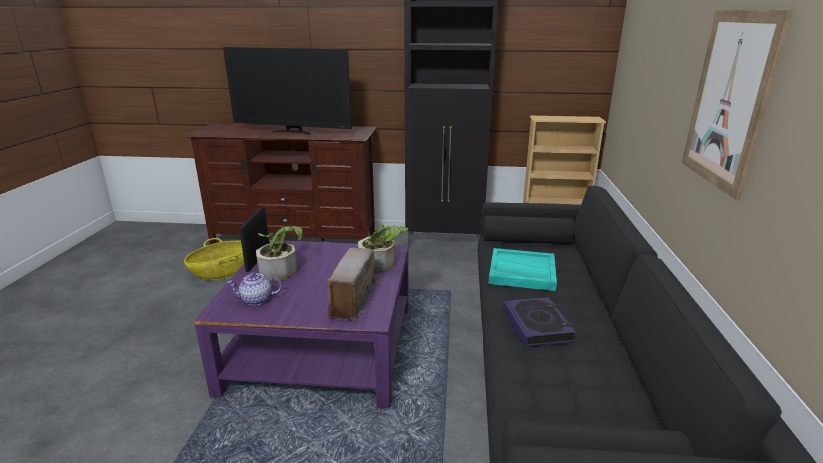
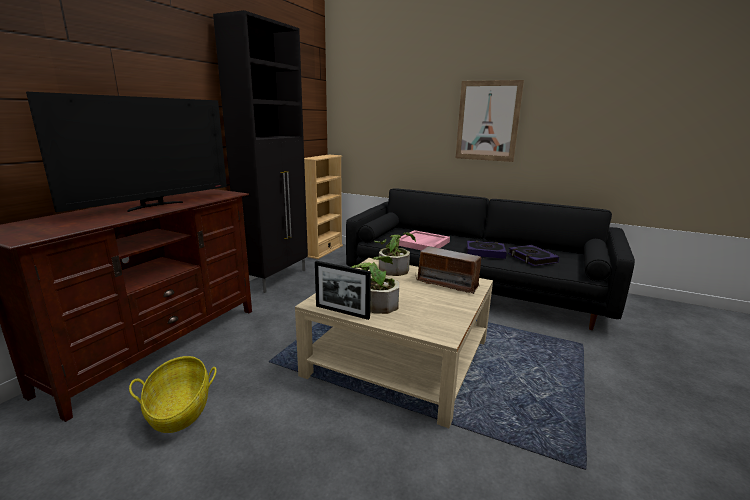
camera: 70 degrees left, 5 degrees down
(256, 300) = (430, 317): teapot -> none
(322, 347) = (399, 357): purple coffee table -> beige coffee table
(521, 272) = (422, 243): turquoise tray -> pink tray
(557, 377) = (532, 258): none -> book

